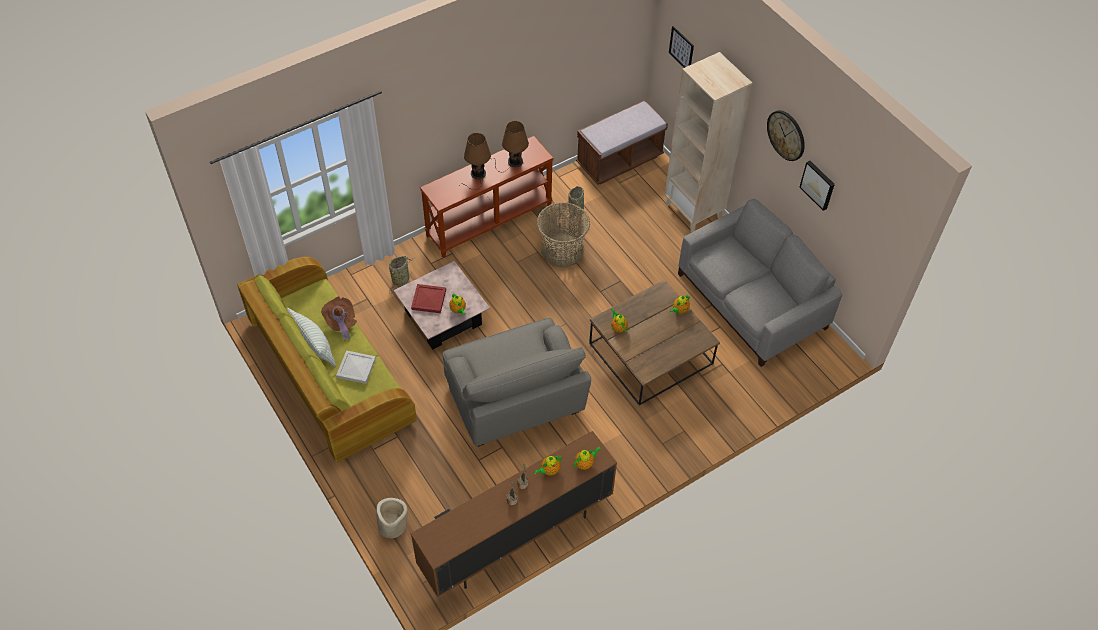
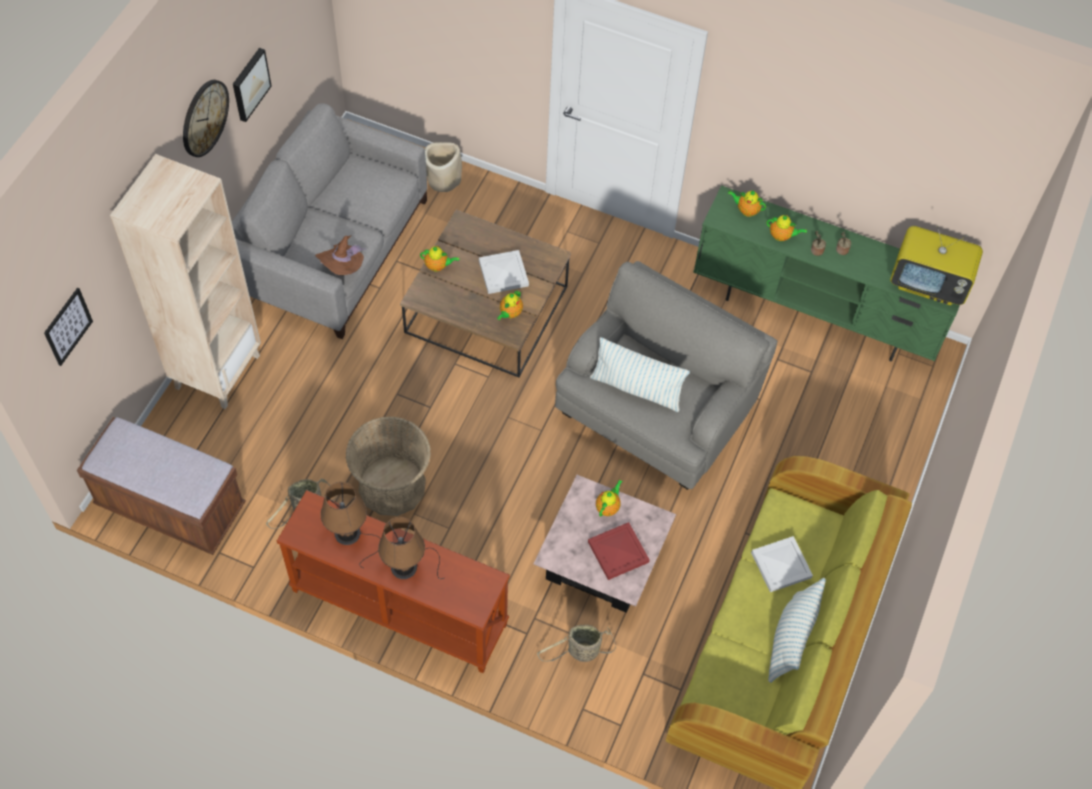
camera: 125 degrees left, 5 degrees up
(341, 323) = (734, 632): brown hat -> brown hat (343, 268)
(393, 526) = (902, 432): beige planter -> beige planter (443, 179)
(445, 534) = (929, 284): none -> television
(512, 349) = (636, 388): none -> pillow
(515, 538) = (816, 313): brown tv stand -> green tv stand
(650, 340) = (504, 274): none -> white tray

